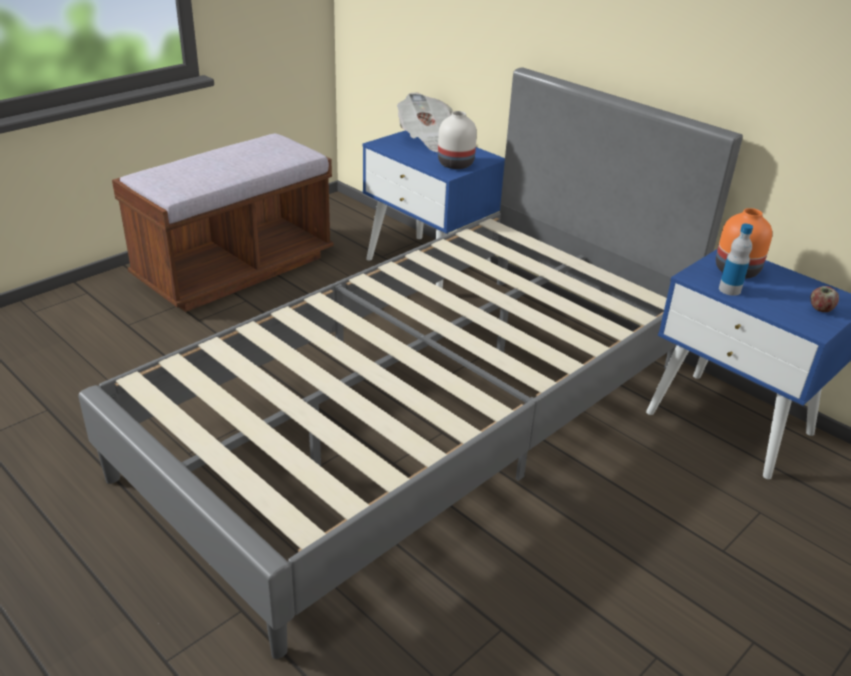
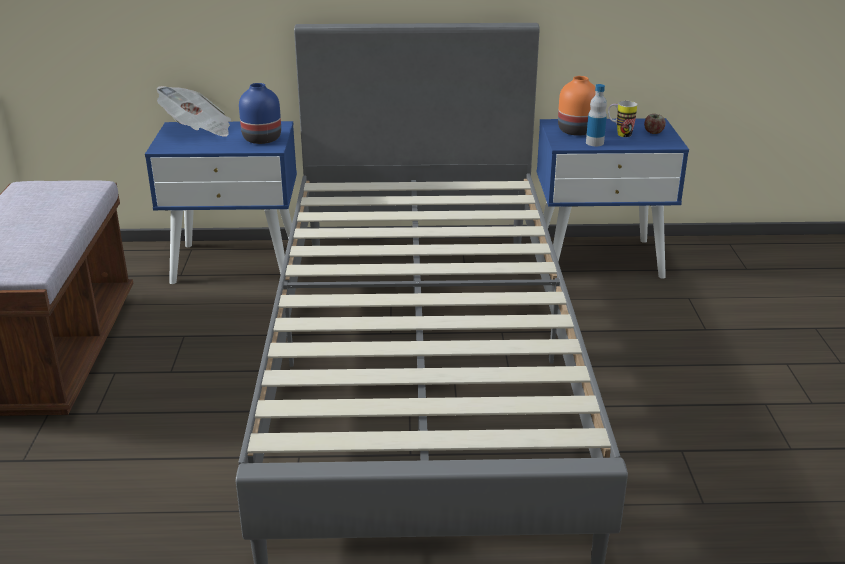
camera: 45 degrees left, 5 degrees down
(454, 164) = (261, 139): white vase -> blue vase
(777, 293) = (619, 134): none -> mug

